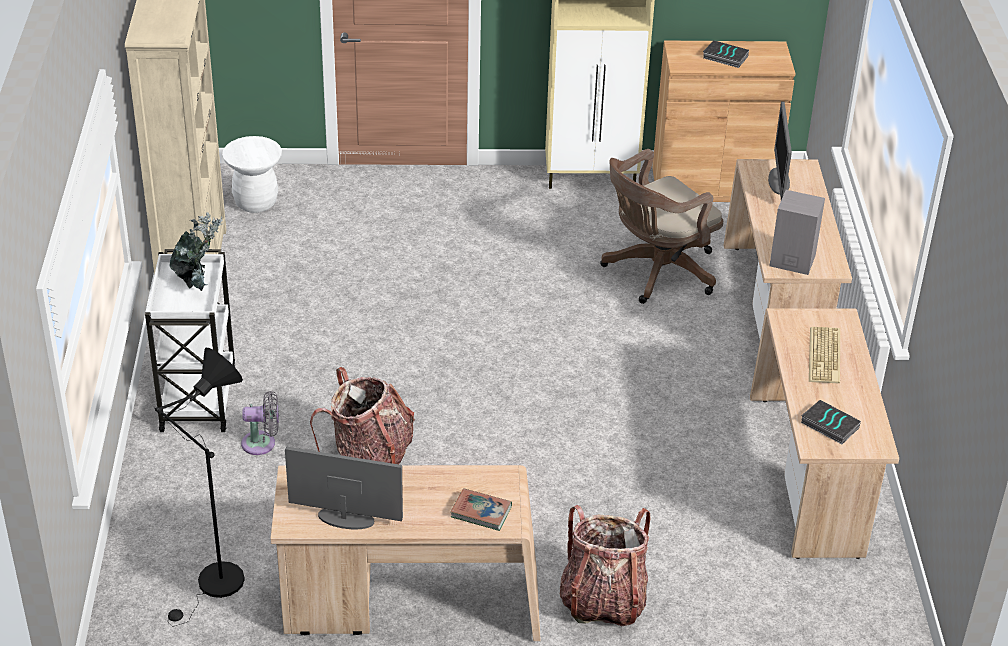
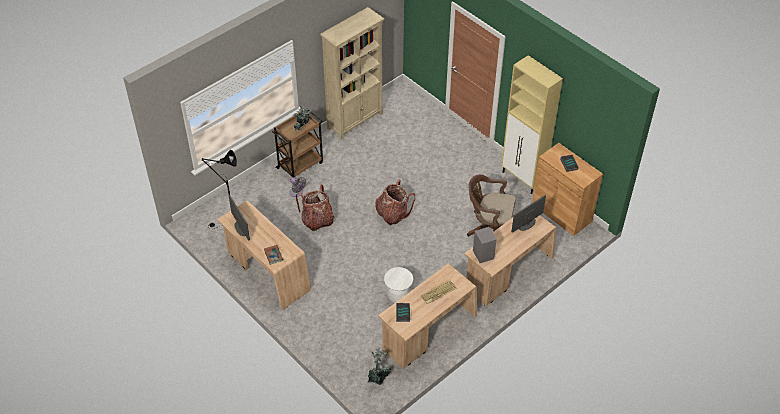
camera: 50 degrees right, 10 degrees up
(198, 396) = (300, 165): white cart -> brown cart
(256, 202) = (404, 110): white stool -> white stool (398, 296)
(603, 601) = (314, 314): backpack -> backpack (392, 214)
(855, 604) = (378, 379): none -> potted plant

